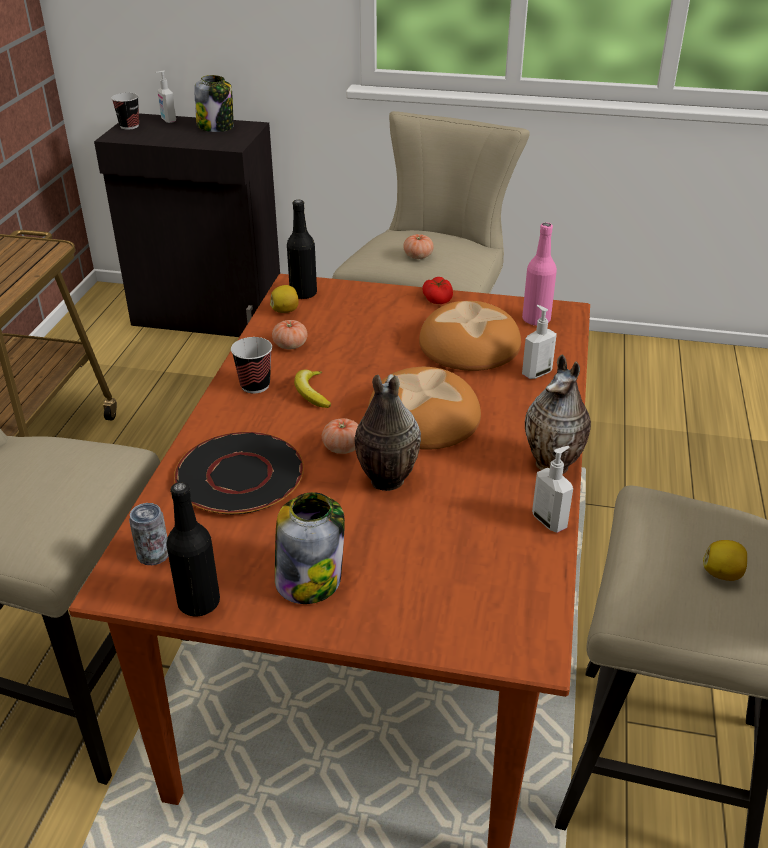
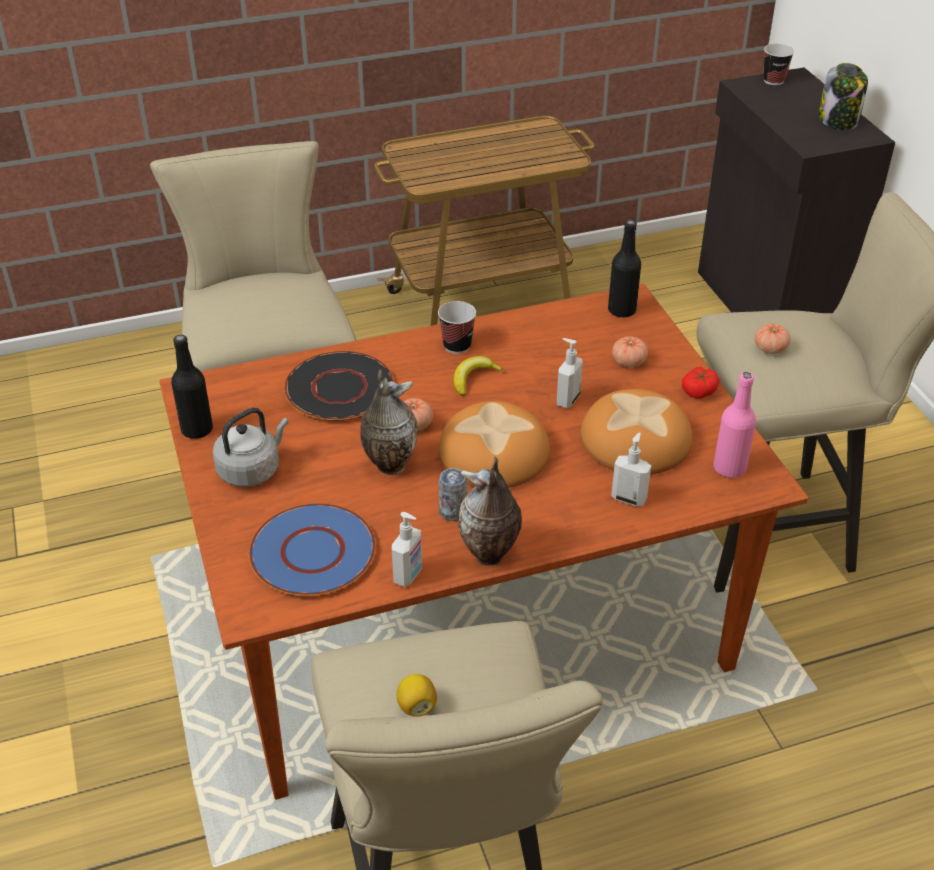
camera: 60 degrees right, 5 degrees up
(153, 555) = (228, 389): can -> can (453, 512)
(168, 120) = (815, 92): soap dispenser -> soap dispenser (567, 399)
(285, 310) = (583, 313): lemon -> none
(290, 345) = (532, 338): tomato -> tomato (628, 362)
(309, 579) = (252, 470): jar -> grey kettle
(475, 574) = (313, 552): none -> blue plate

